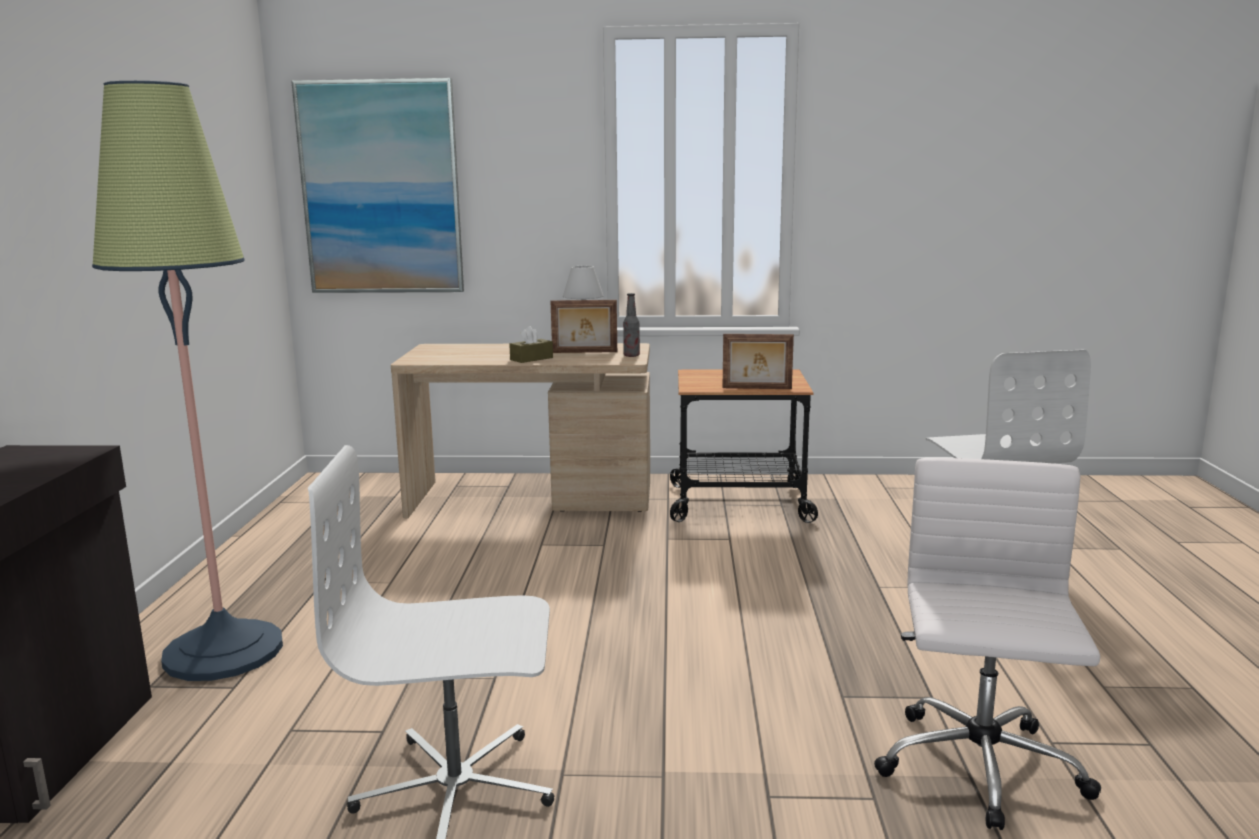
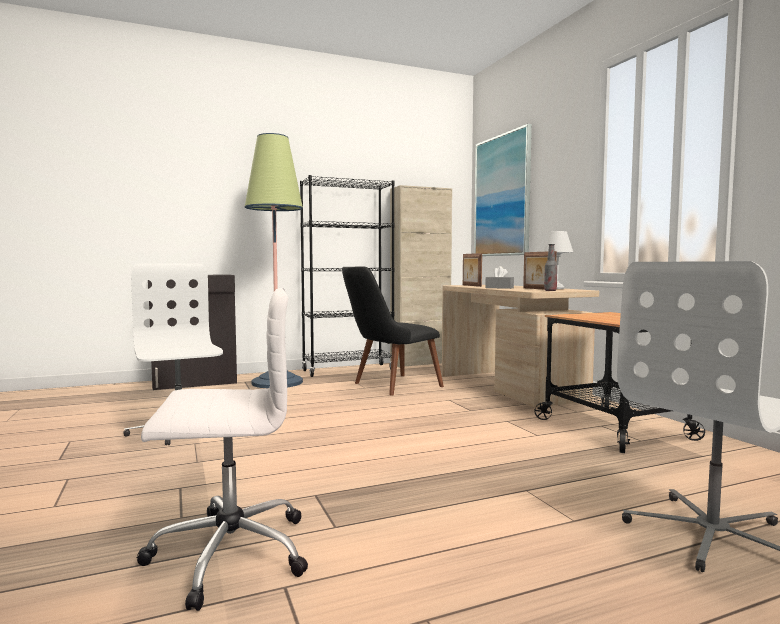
camera: 65 degrees right, 10 degrees down
(239, 572) = (348, 370): none -> black bookcase
(290, 511) = (420, 363): none -> beige cabinet
(409, 564) = (389, 386): none -> black chair
(531, 359) = (499, 288): brown tissue box -> grey tissue box
(757, 388) = (598, 320): picture frame -> picture frame (471, 285)

